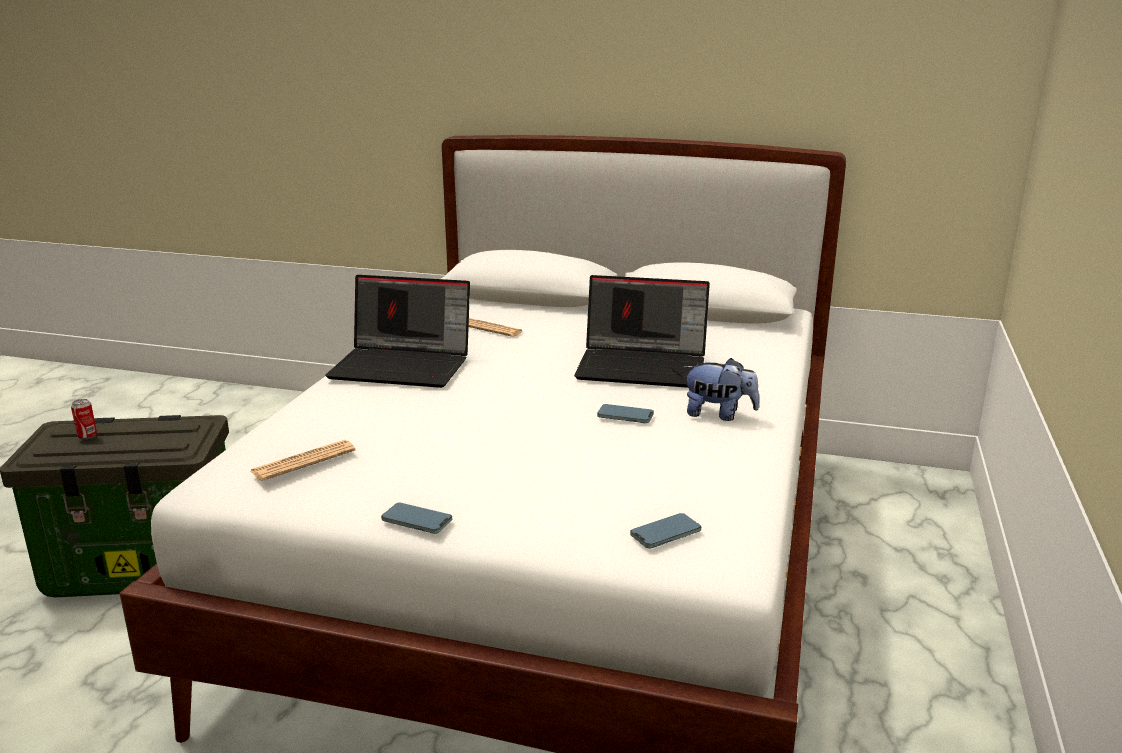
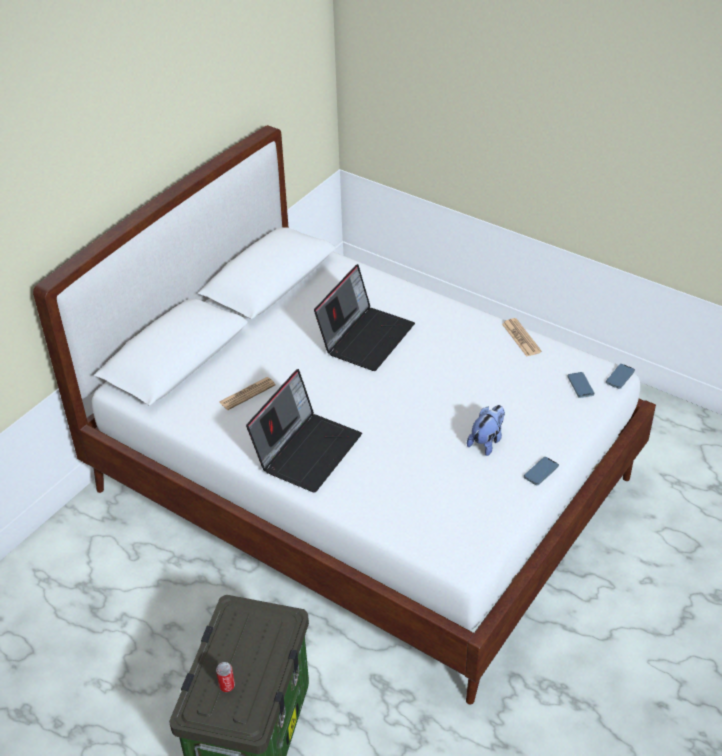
camera: 70 degrees left, 20 degrees up
(303, 461) = (457, 512): newspaper -> newspaper (521, 338)
(625, 416) = (439, 365): phone -> phone (619, 377)
(719, 414) = (452, 328): plush toy -> plush toy (487, 441)

